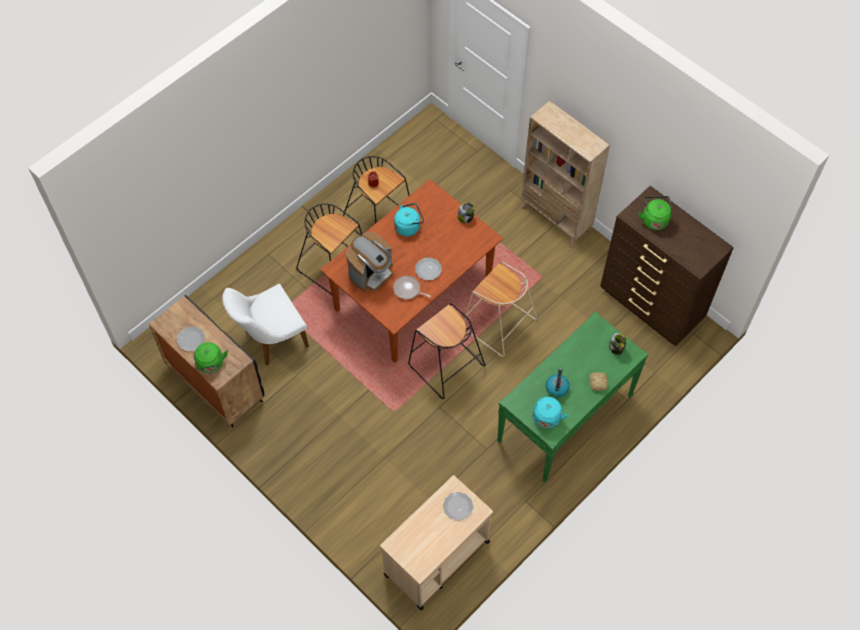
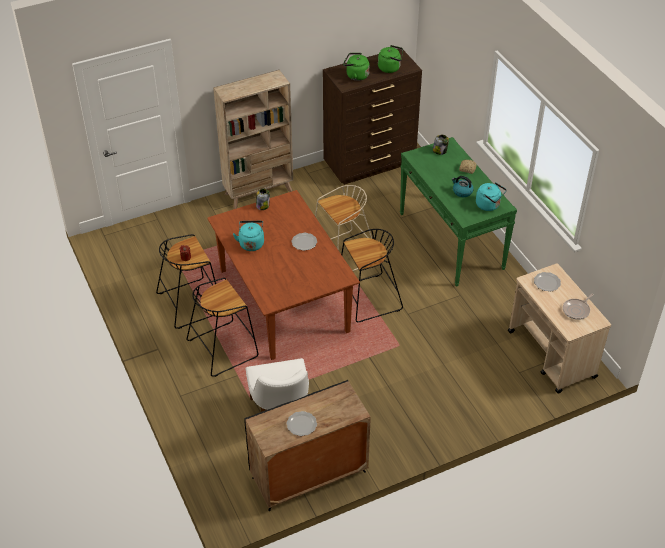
camera: 70 degrees left, 15 degrees down
(211, 364) = (338, 414): green kettle -> green kettle (390, 68)
(371, 273) = (288, 280): coffee machine -> none
(408, 290) = (318, 260): frying pan -> frying pan (577, 310)

